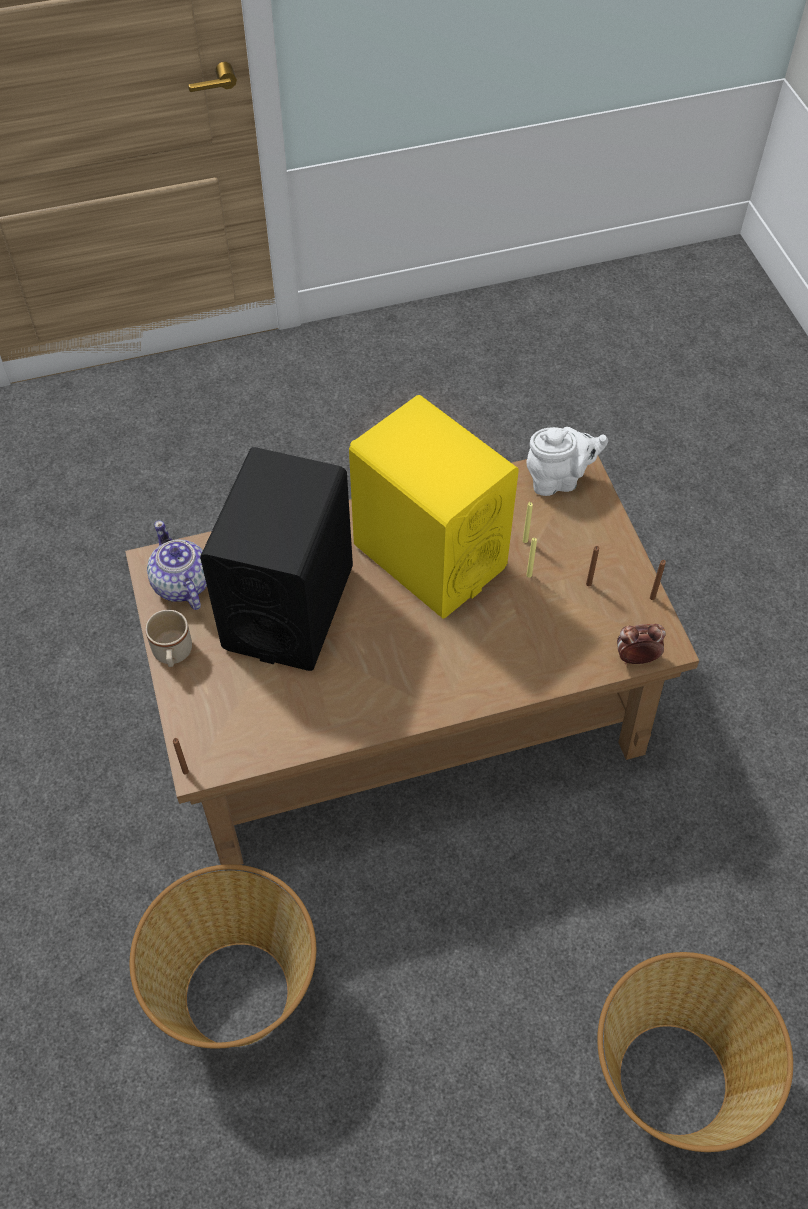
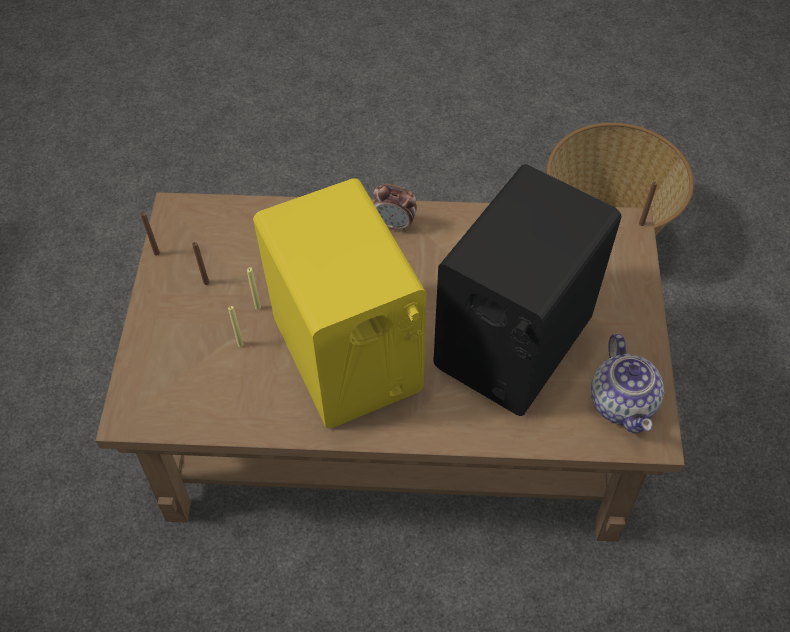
camera: 160 degrees left, 0 degrees up
(173, 654) = (641, 328): beige mug -> none
(558, 480) = (163, 404): white teapot -> none
(636, 658) = (209, 207): alarm clock -> alarm clock (394, 224)
(670, 1080) = (320, 118): basket -> none

